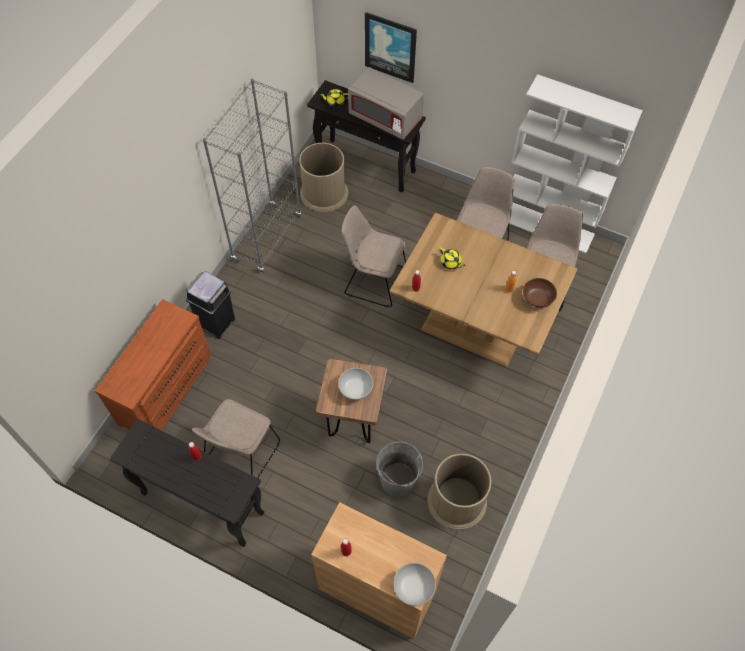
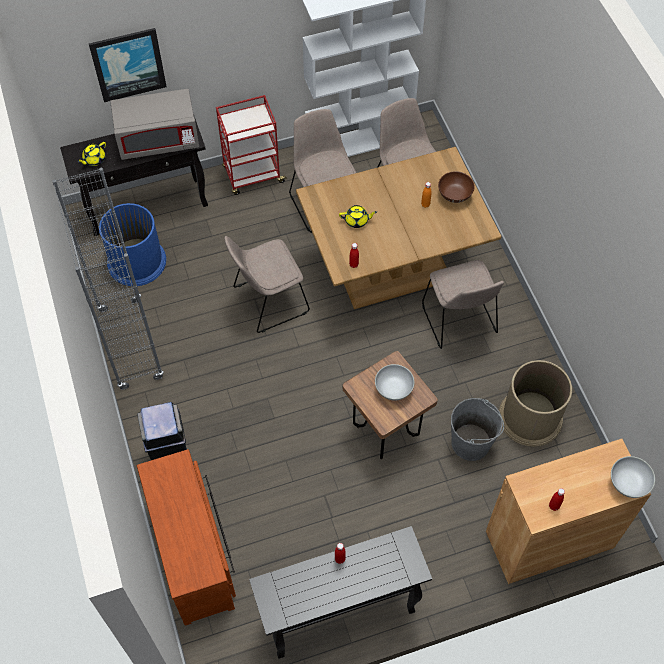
camera: 45 degrees left, 0 degrees up
(241, 454) = (324, 543): beige chair -> beige chair (459, 321)
(324, 193) = (136, 261): brown trash can -> blue trash can
(451, 195) = (252, 175): none -> red cart

